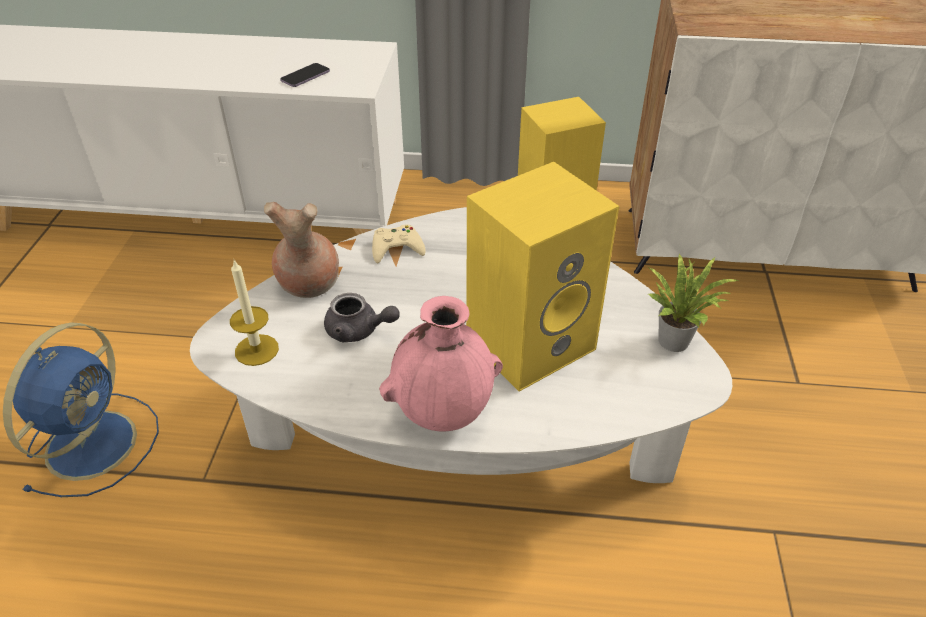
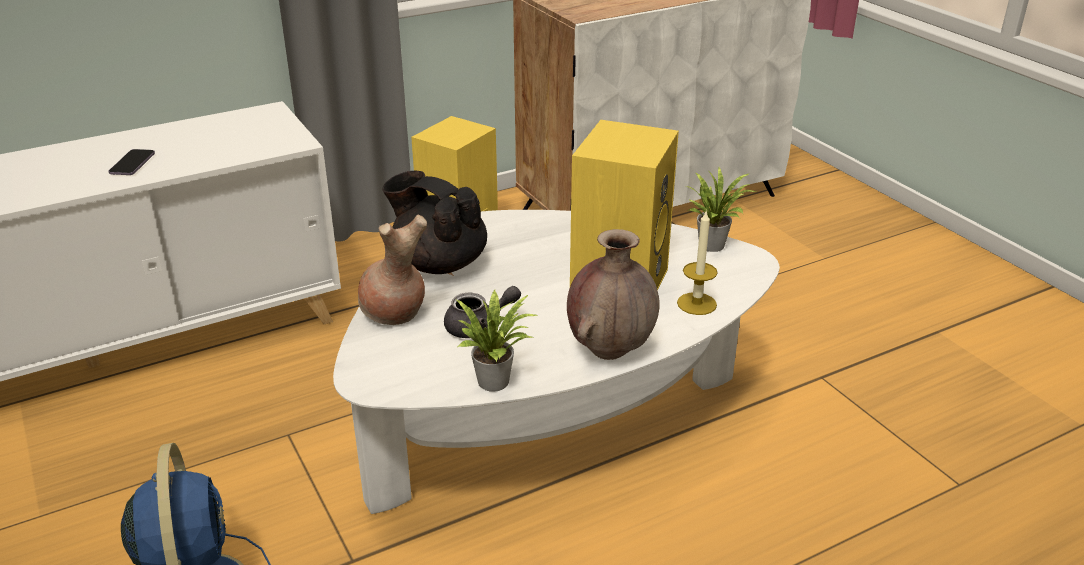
camera: 35 degrees left, 10 degrees down
(256, 350) = (408, 373): candle -> candle (696, 304)
(305, 77) = (230, 148): phone -> phone (132, 164)
(313, 396) = (497, 380): none -> potted plant
(396, 248) = (438, 263): beige game controller -> black teapot
(443, 415) = (610, 349): pink vase -> brown vase

